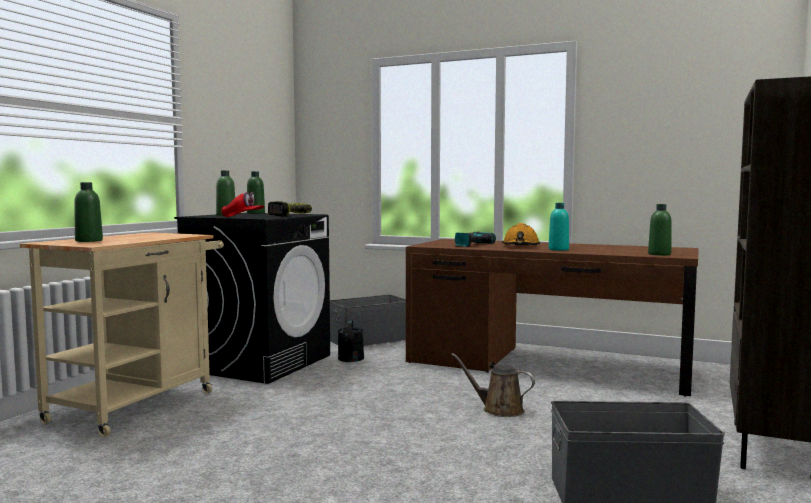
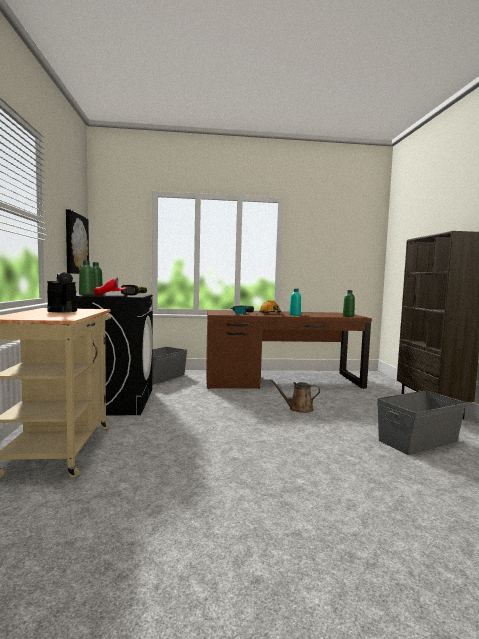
camera: 30 degrees left, 0 degrees up
(89, 241) = (38, 315): green bottle -> none
(261, 146) = (76, 244): none -> picture
(350, 360) = (170, 391): black watering can -> black watering can (63, 311)

